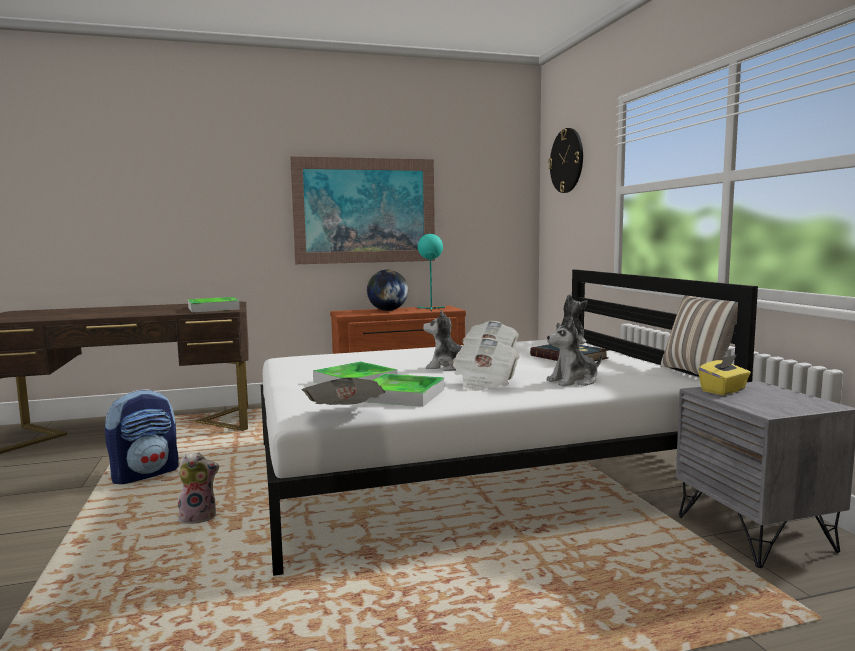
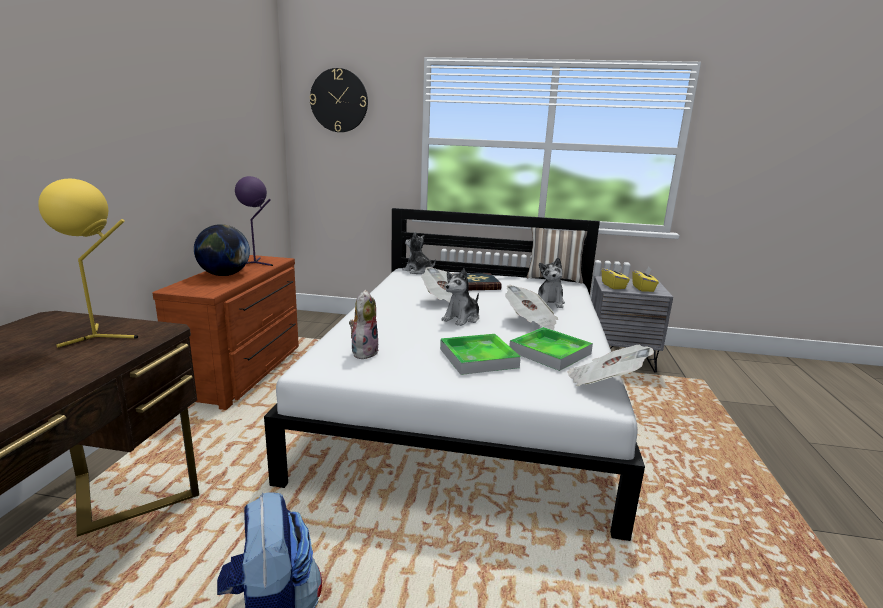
camera: 65 degrees left, 10 degrees up
(199, 518) = (474, 577): plush toy -> plush toy (363, 352)
(213, 308) = (100, 337): tray -> yellow table lamp
(365, 210) = (165, 145): picture -> none
(431, 309) = (257, 263): turquoise table lamp -> purple table lamp
(762, 403) = (643, 288): none -> yellow tissue box

